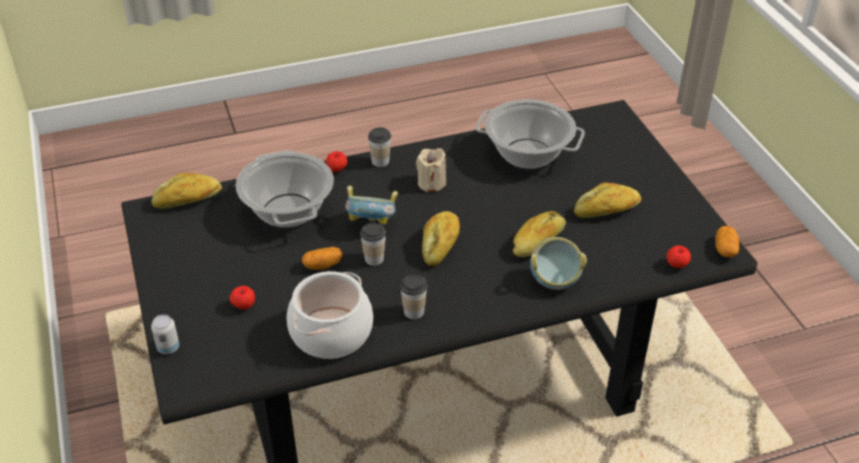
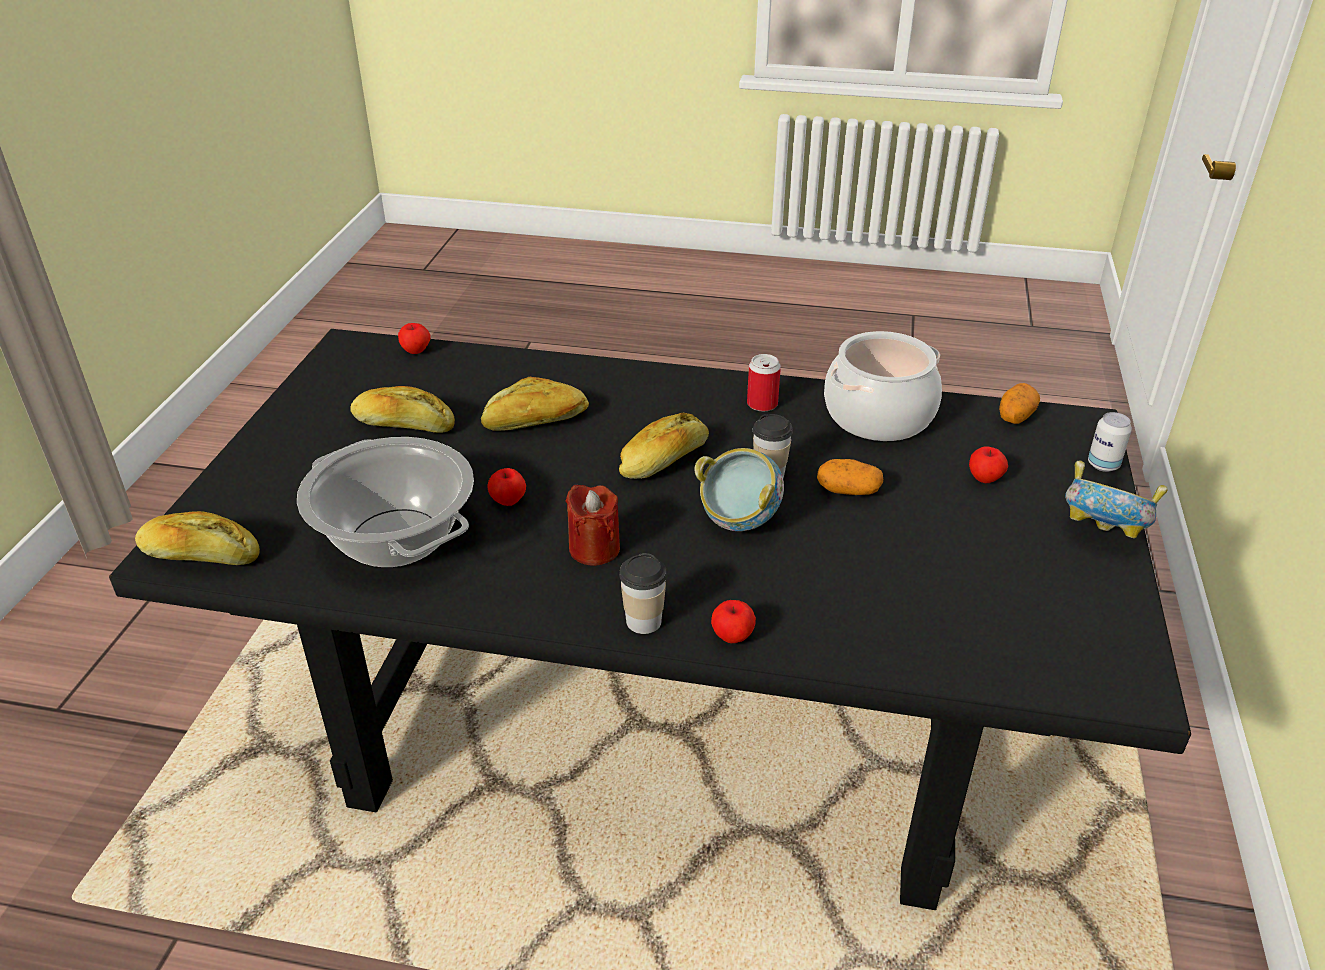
camera: 150 degrees left, 5 degrees down
(188, 200) = (1046, 680): bread -> bread (201, 556)
(287, 210) = (863, 591): cooking pot -> none
(414, 311) = (762, 404): cup -> can
(431, 183) = (594, 549): beige candle -> red candle
(498, 190) = (508, 500): none -> apple
(554, 281) = (568, 379): bowl -> bowl (1102, 535)
(725, 249) = (342, 346): potato -> potato (1015, 416)

